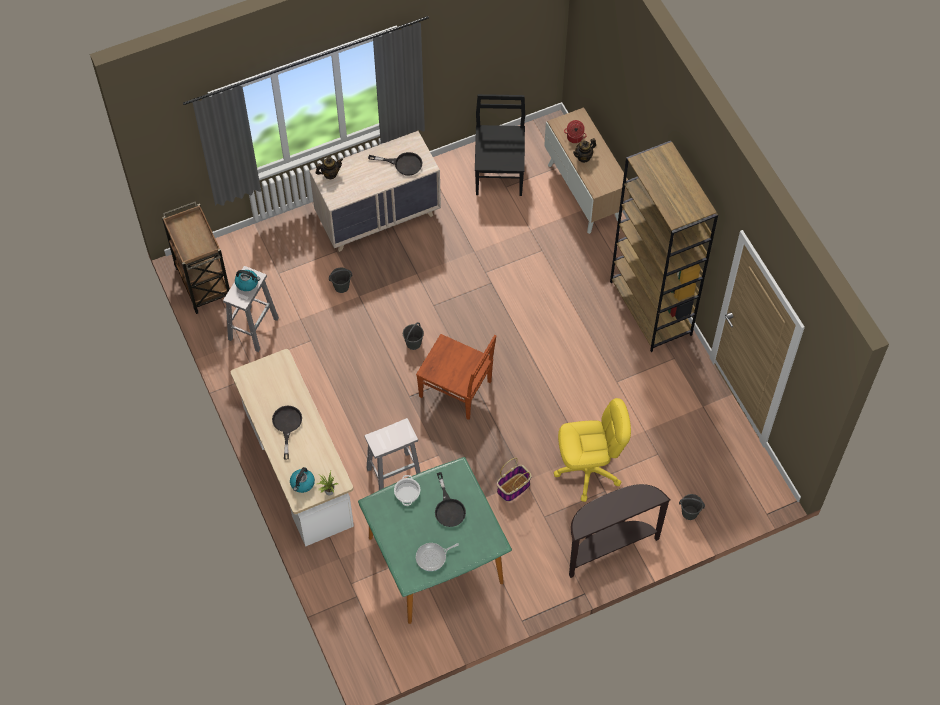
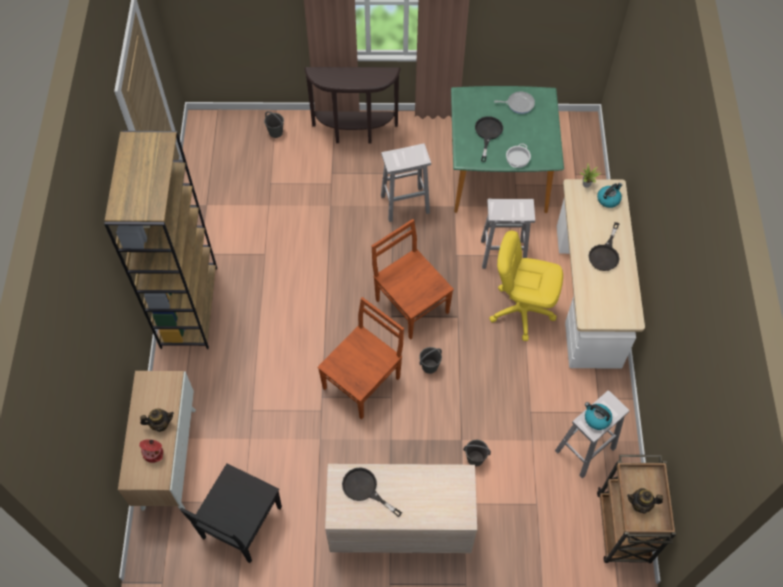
camera: 155 degrees left, 0 degrees up
(330, 174) = (454, 513): teapot -> teapot (640, 504)
(464, 308) = (363, 381): none -> brown chair
(513, 488) = (406, 204): basket -> white stool
(588, 471) = (335, 193): yellow office chair -> yellow office chair (521, 310)

